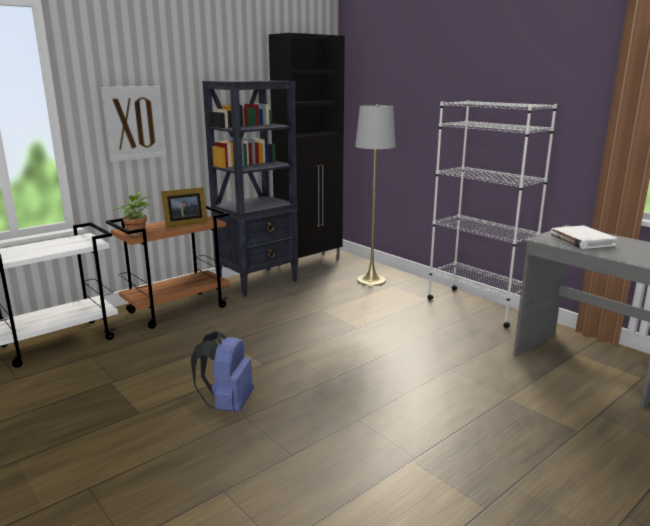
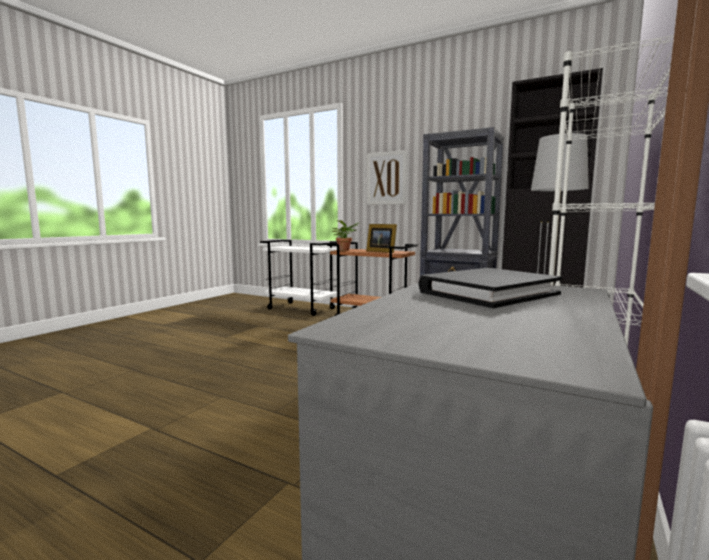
camera: 70 degrees right, 10 degrees down
(227, 405) = (238, 353): blue backpack -> none
(581, 240) = (488, 293): white book -> black book

